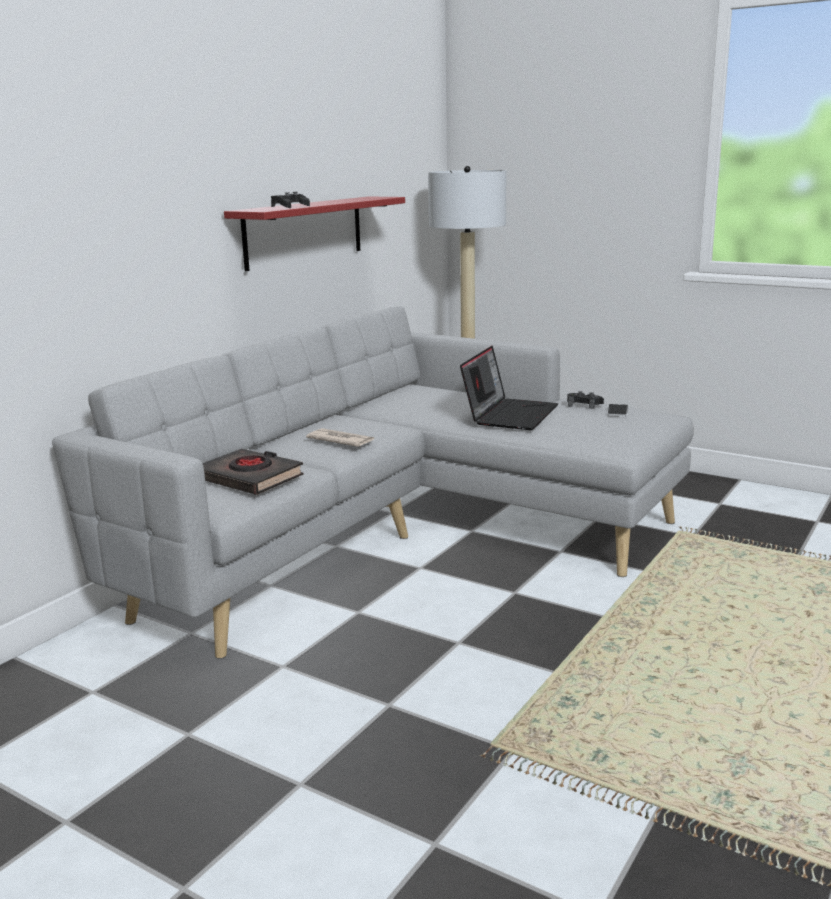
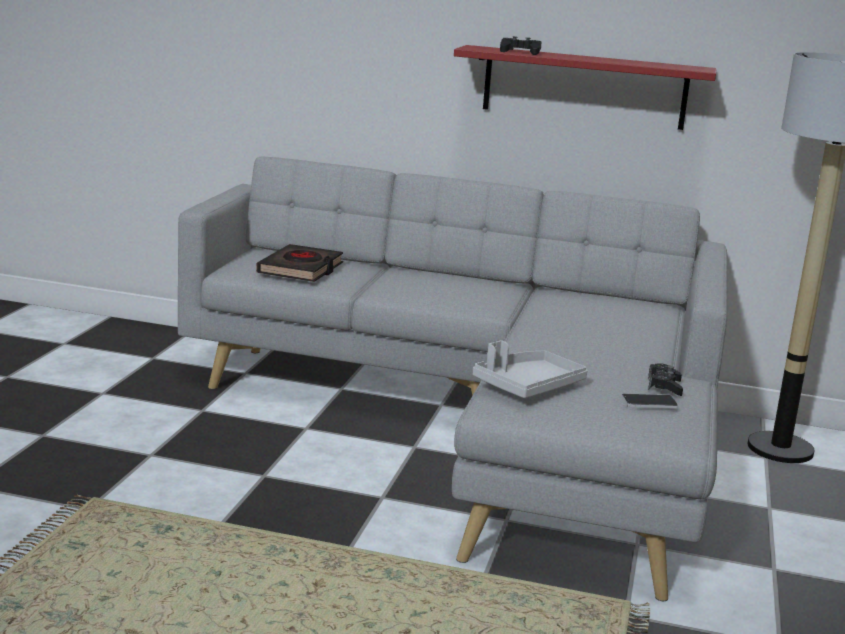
camera: 70 degrees right, 0 degrees up
(340, 440) = (423, 288): newspaper -> none
(509, 414) = (581, 349): laptop -> none
(587, 435) = (527, 386): none -> grey tray

